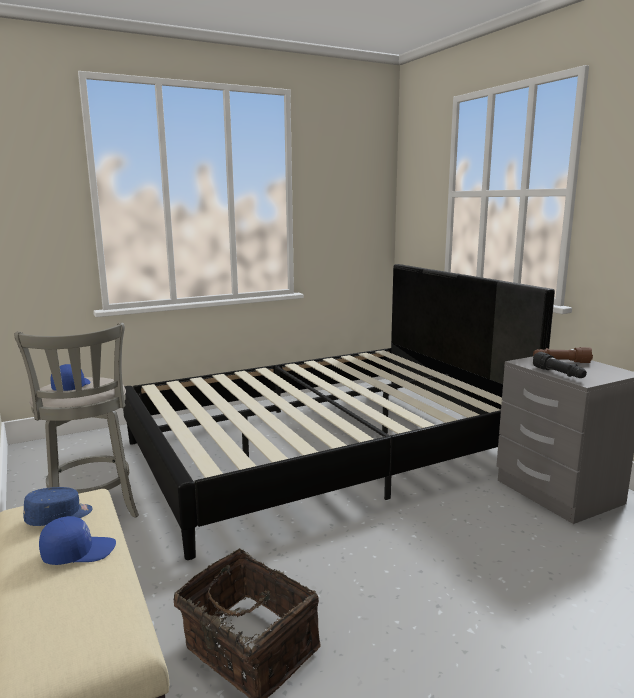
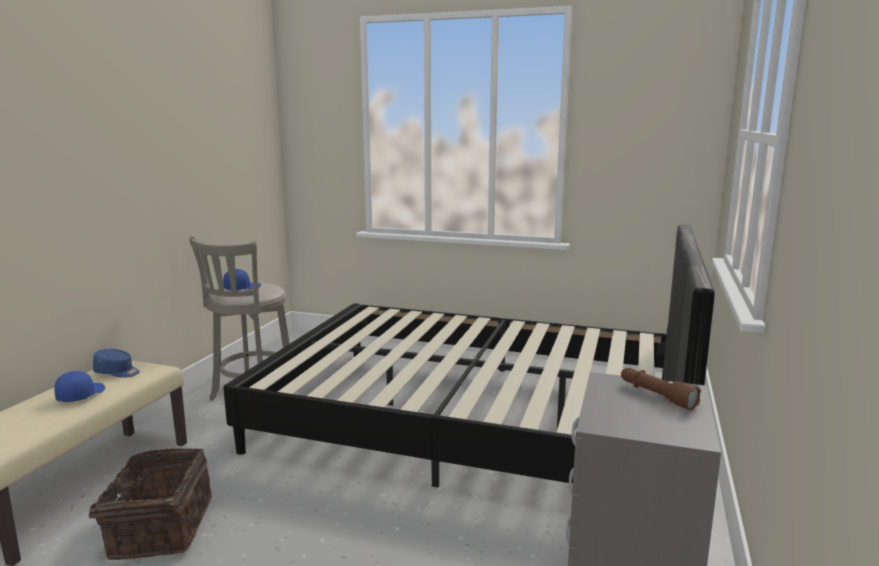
camera: 45 degrees right, 0 degrees up
(78, 552) = (80, 395): blue cap -> blue cap turned 105 degrees counterclockwise
(559, 374) = (599, 406): black flashlight -> none

